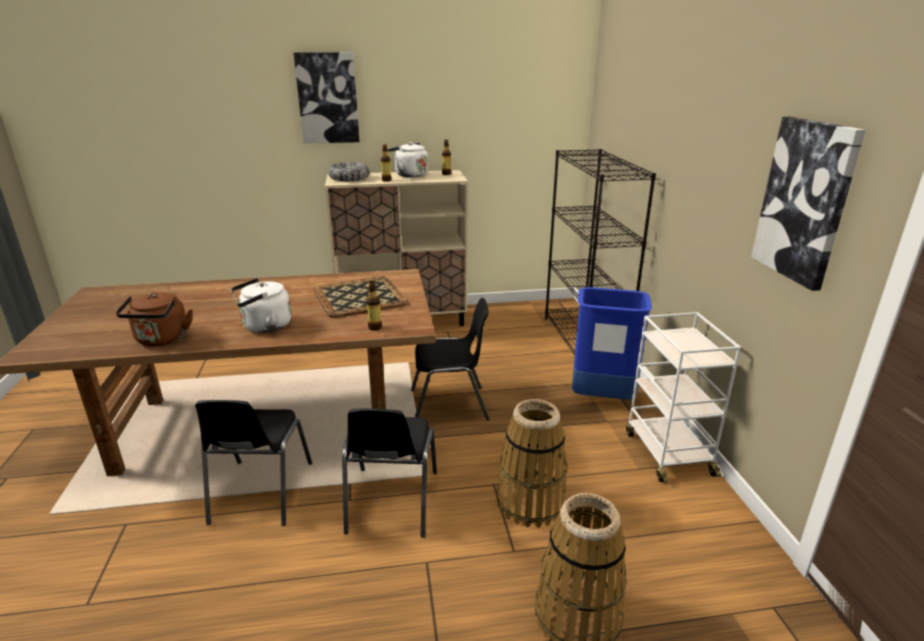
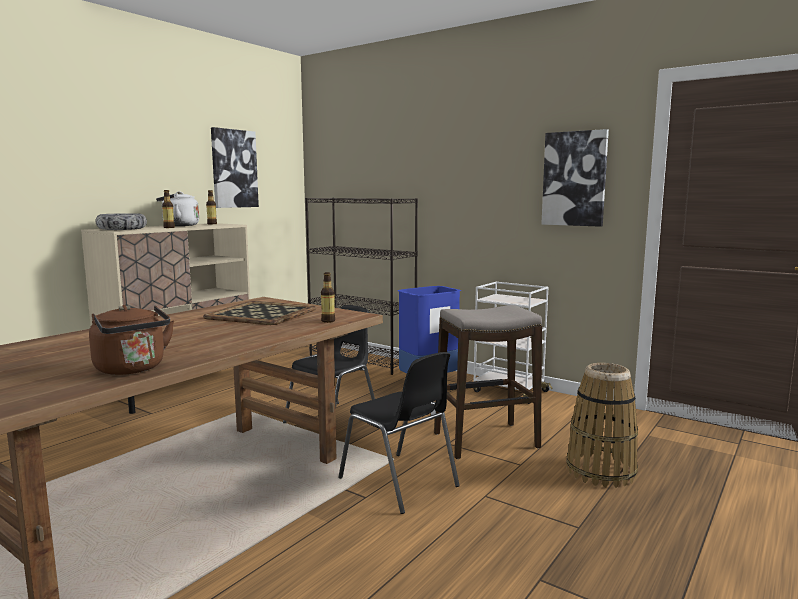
camera: 45 degrees left, 15 degrees down
(260, 493) = (275, 533): black chair -> none
(264, 326) = (225, 340): white kettle -> none
(327, 98) = (78, 145): picture -> picture (234, 169)
(531, 502) = (485, 440): basket -> stool

